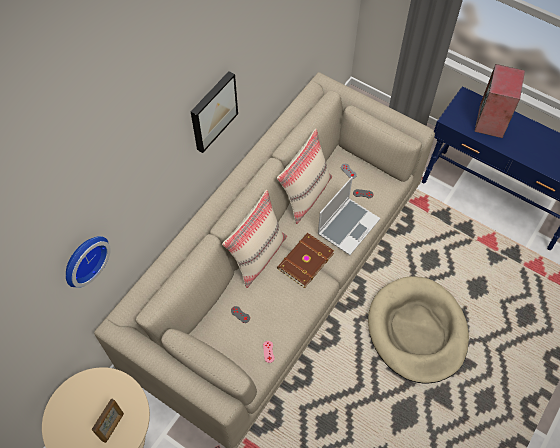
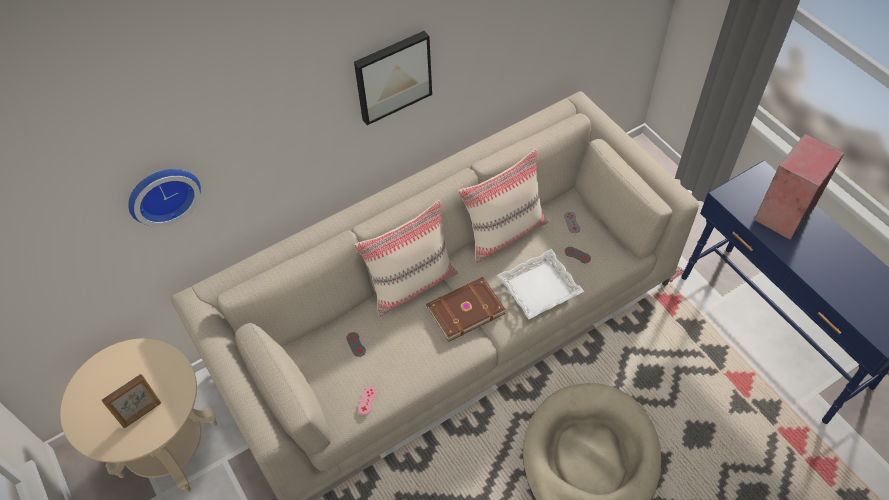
camera: 25 degrees right, 5 degrees down
(348, 226) = (539, 287): laptop -> white tray

